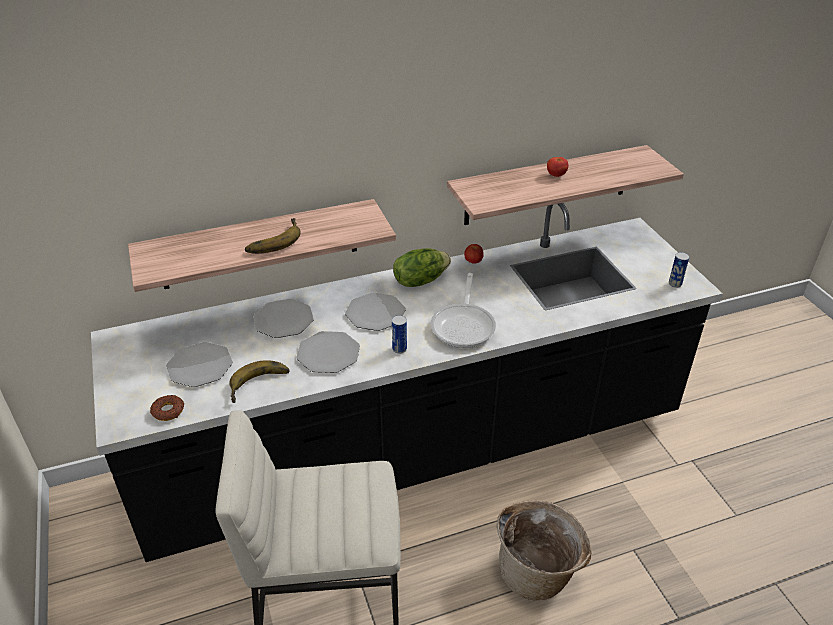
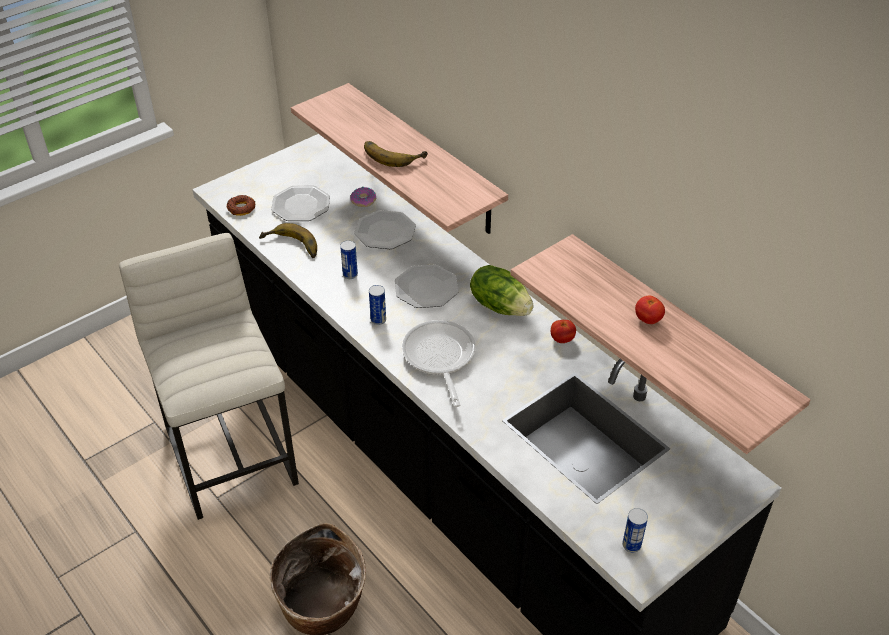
camera: 70 degrees right, 5 degrees up
(228, 323) = (363, 200): none -> donut
(328, 353) = (350, 274): plate -> can
(464, 325) = (439, 358): frying pan -> frying pan turned 90 degrees clockwise

